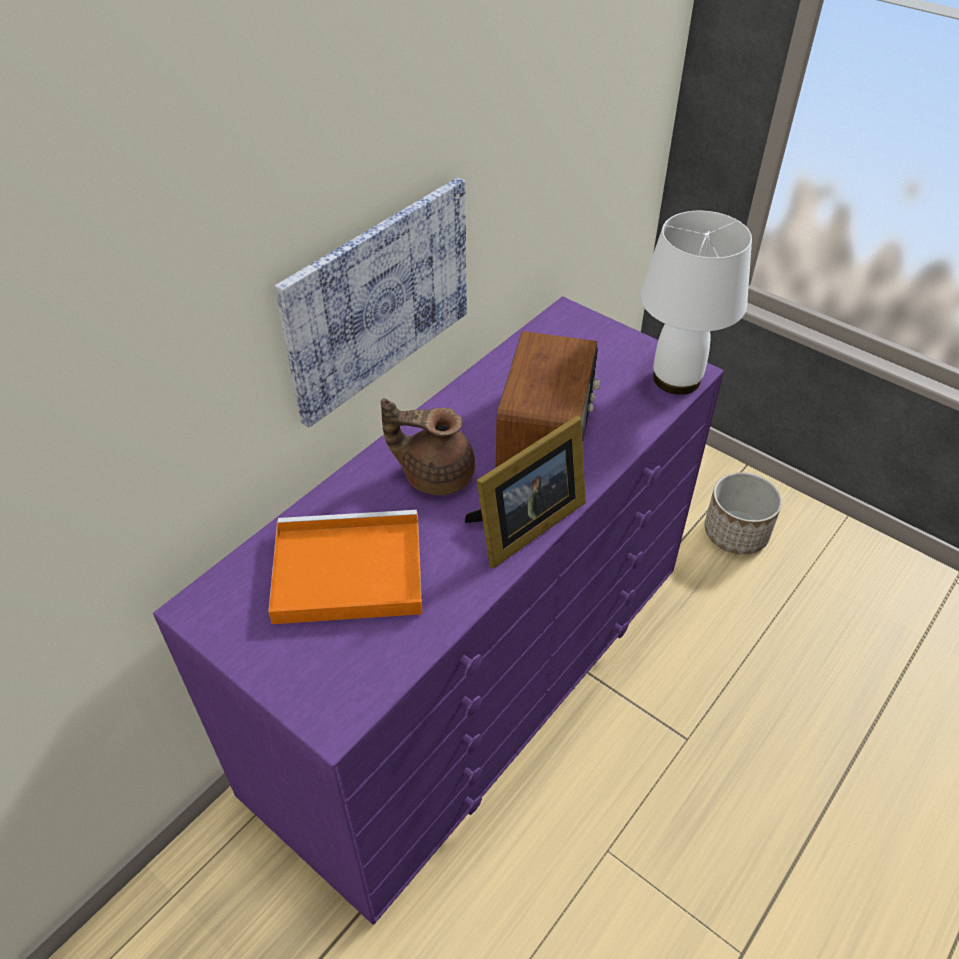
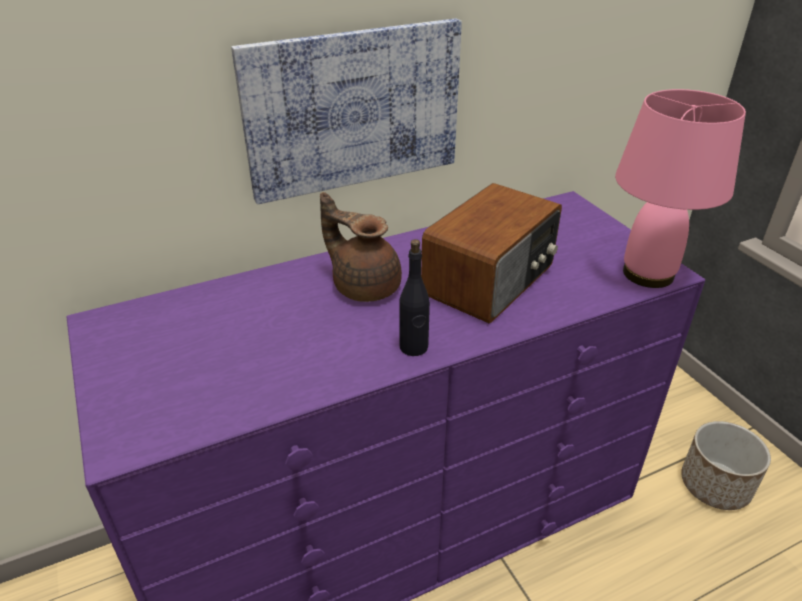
camera: 25 degrees right, 10 degrees down
(345, 572) = (230, 334): orange tray -> none
(524, 526) = (414, 347): picture frame -> black bottle
(677, 378) = (649, 273): white table lamp -> pink table lamp

